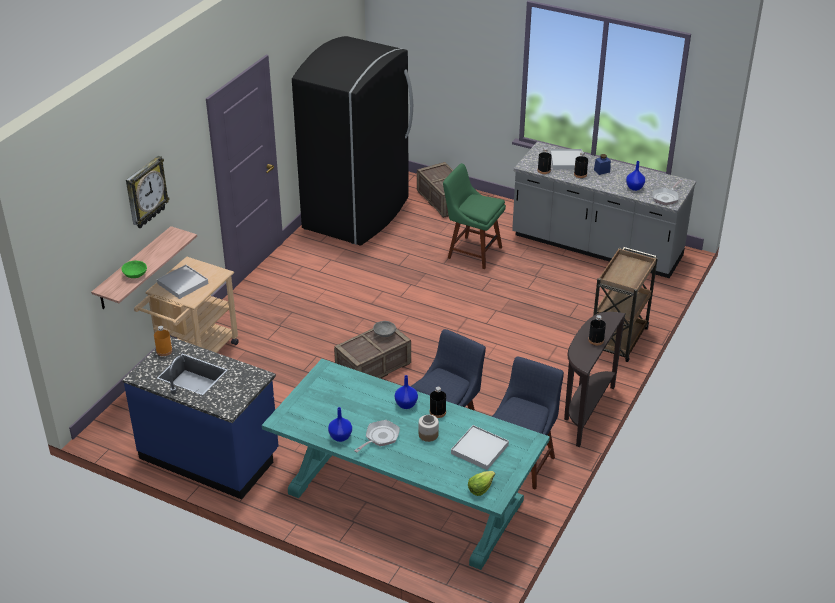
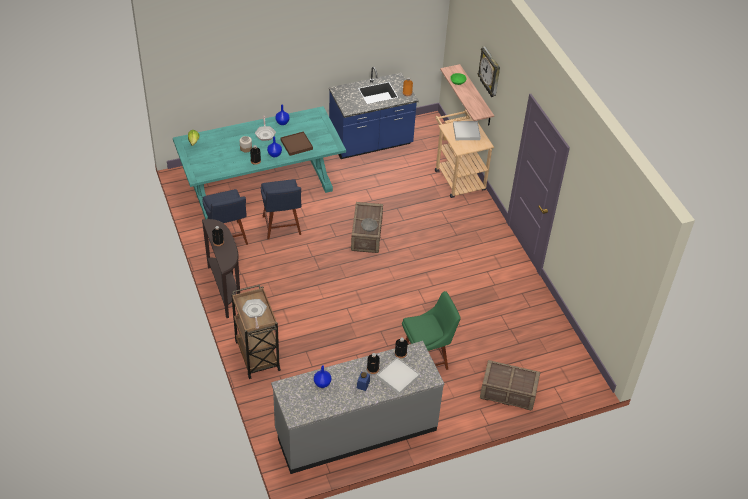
camera: 130 degrees right, 10 degrees up
(358, 214) = (538, 333): black fridge -> none
(365, 399) = (296, 145): none -> brown tray
(480, 449) = (214, 157): white tray -> none
(666, 197) = (291, 390): frying pan -> frying pan (254, 312)

